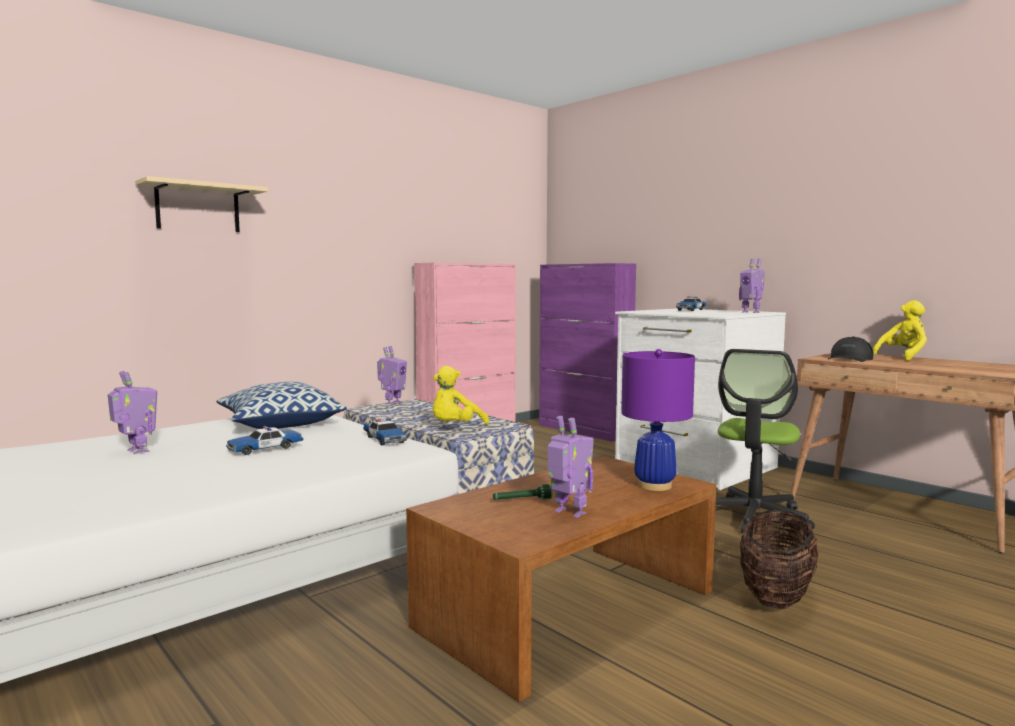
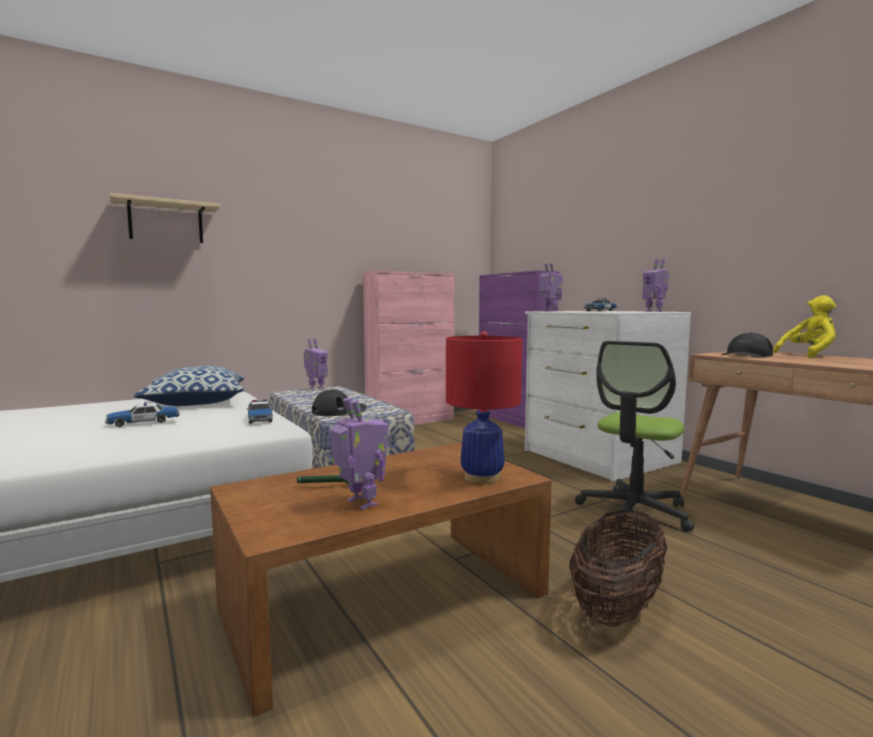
camera: 10 degrees right, 0 degrees up
(136, 451) = (42, 420): toy robot -> toy robot (549, 311)
(455, 428) = (339, 411): yellow plush toy -> black cap
(655, 485) = (482, 477): purple table lamp -> red table lamp

